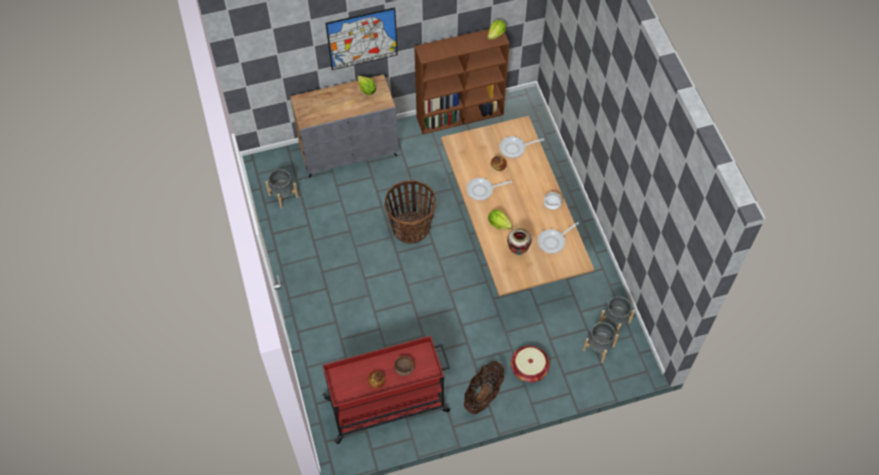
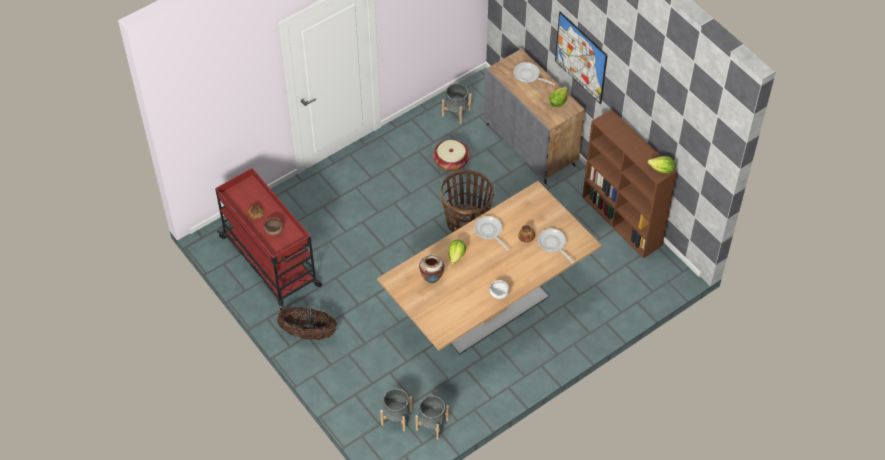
camera: 70 degrees right, 5 degrees down
(529, 368) = (350, 363): basket -> basket (451, 162)
(553, 241) = (455, 306): frying pan -> frying pan (528, 76)

